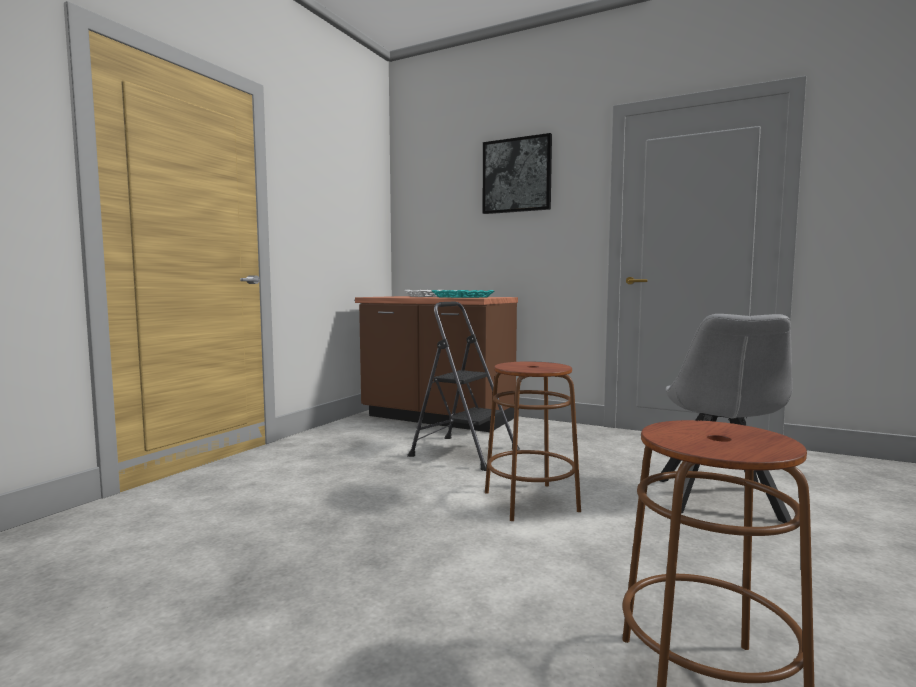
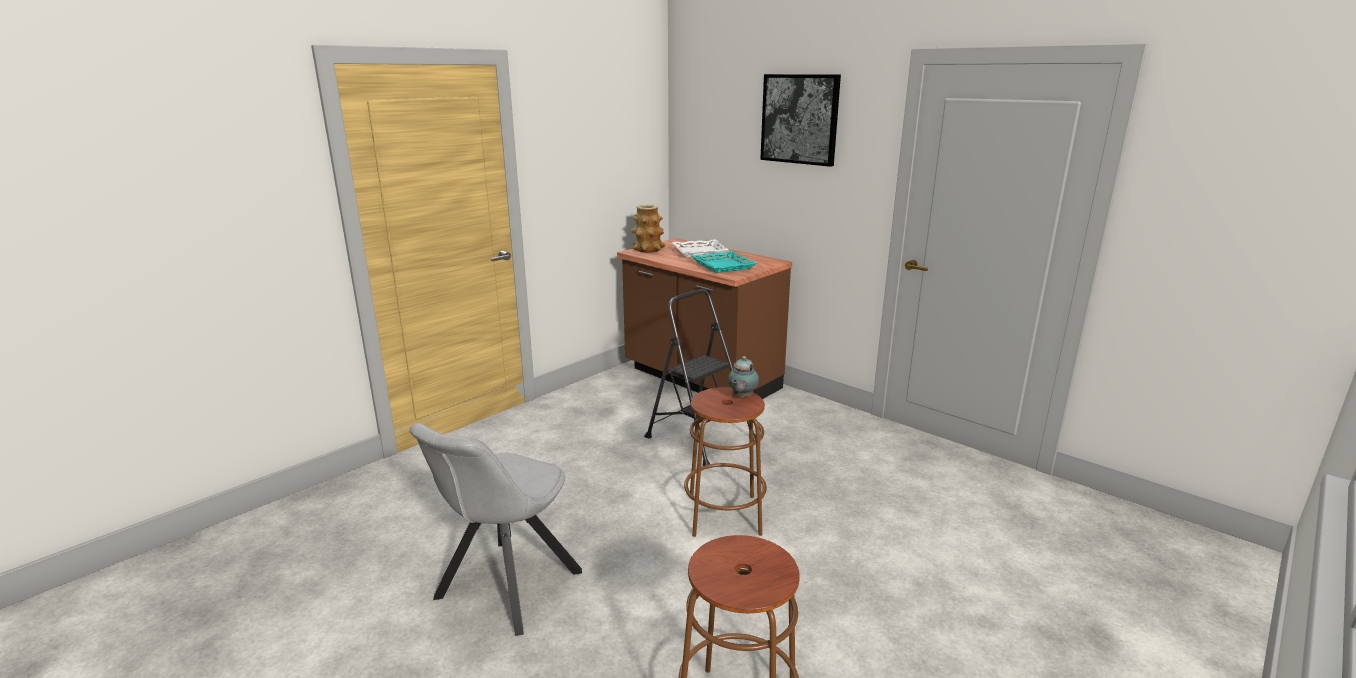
camera: 15 degrees right, 15 degrees up
(383, 296) = (648, 250): none -> vase
(542, 364) = (741, 397): none -> teapot
(719, 501) = (905, 543): grey chair -> grey chair (506, 587)

